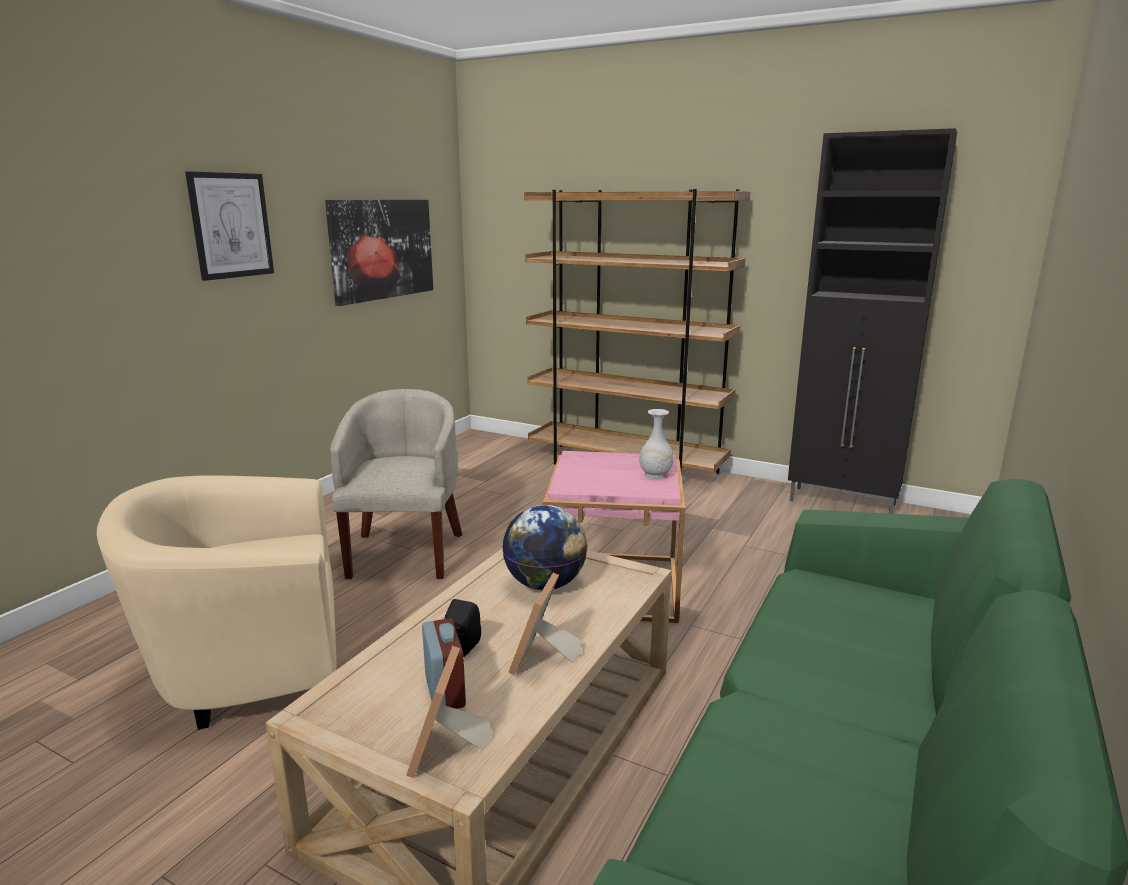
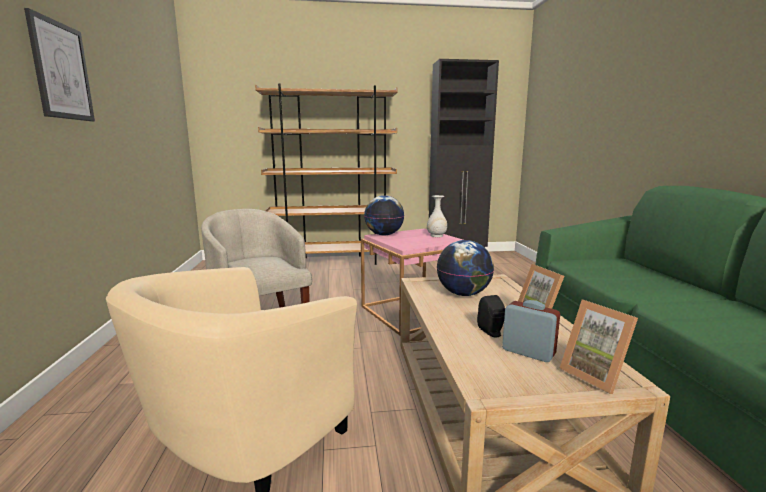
camera: 35 degrees left, 5 degrees down
(382, 249) = (151, 119): picture -> none
(587, 456) = (384, 235): none -> globe

